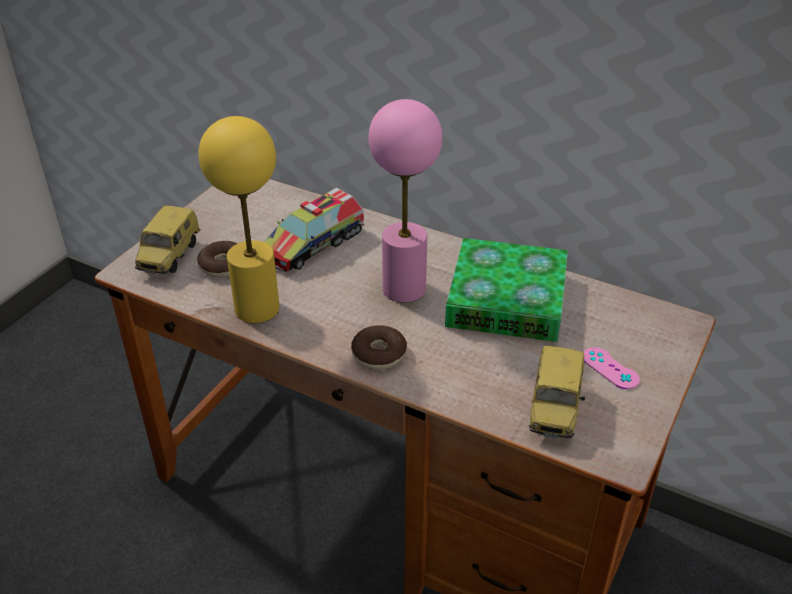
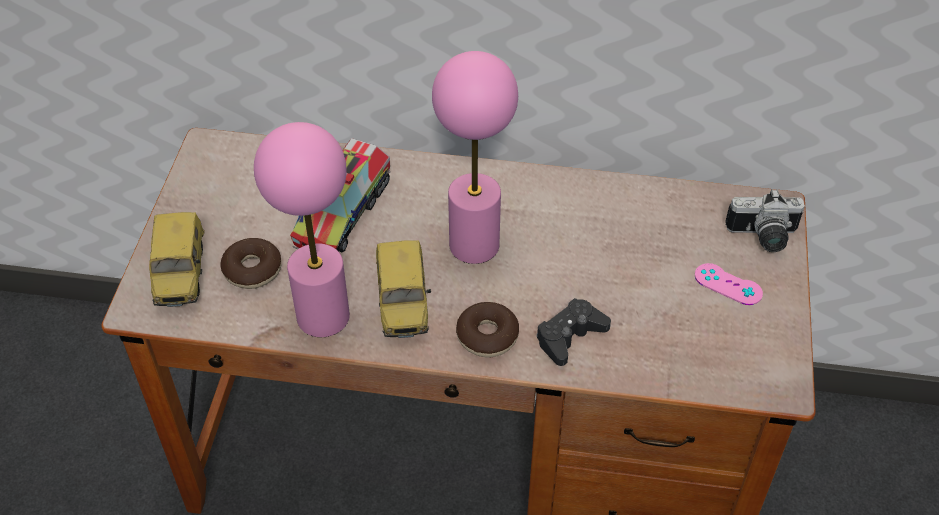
camera: 20 degrees left, 10 degrees up
(256, 309) = (322, 317): yellow table lamp -> pink table lamp
(448, 372) = (570, 336): none -> black game controller
(506, 299) = (589, 228): book -> none
(555, 410) = (696, 350): toy car -> toy car (405, 305)
(660, 341) = (763, 237): none -> camera

